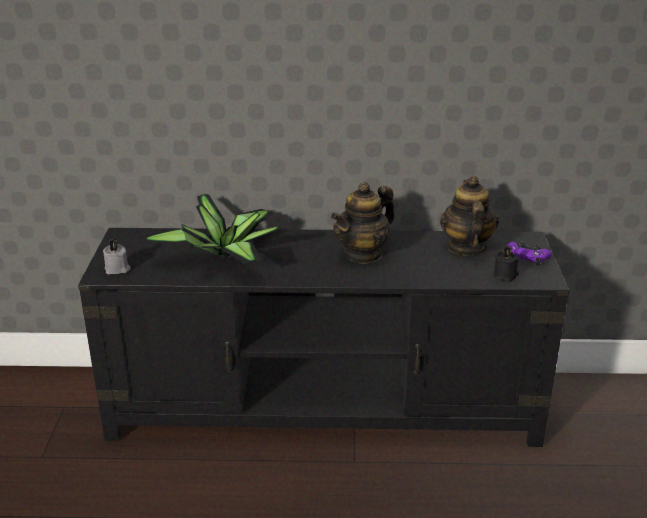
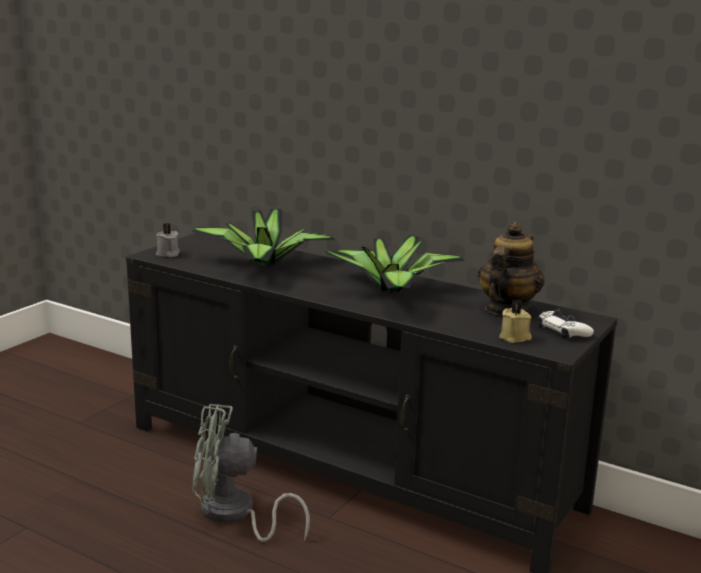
camera: 30 degrees right, 10 degrees down
(279, 492) = (234, 514): none -> grey fan
(363, 254) = (392, 291): teapot -> potted plant
(506, 275) = (515, 337): black candle -> beige candle
(527, 257) = (563, 331): purple game controller -> white game controller

